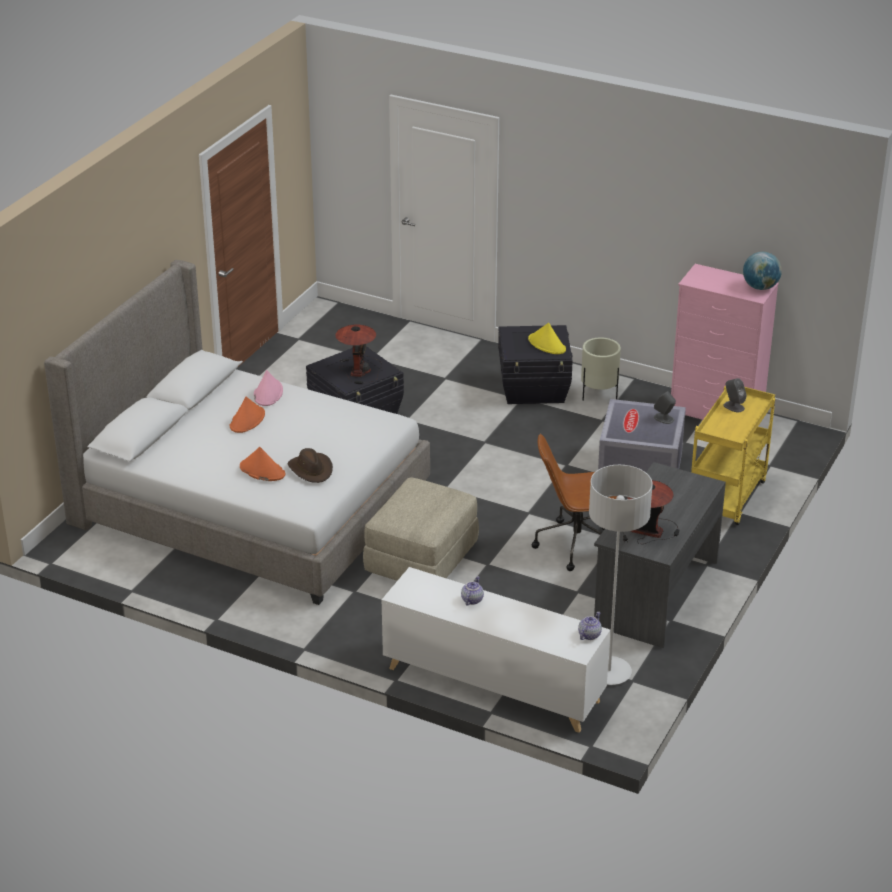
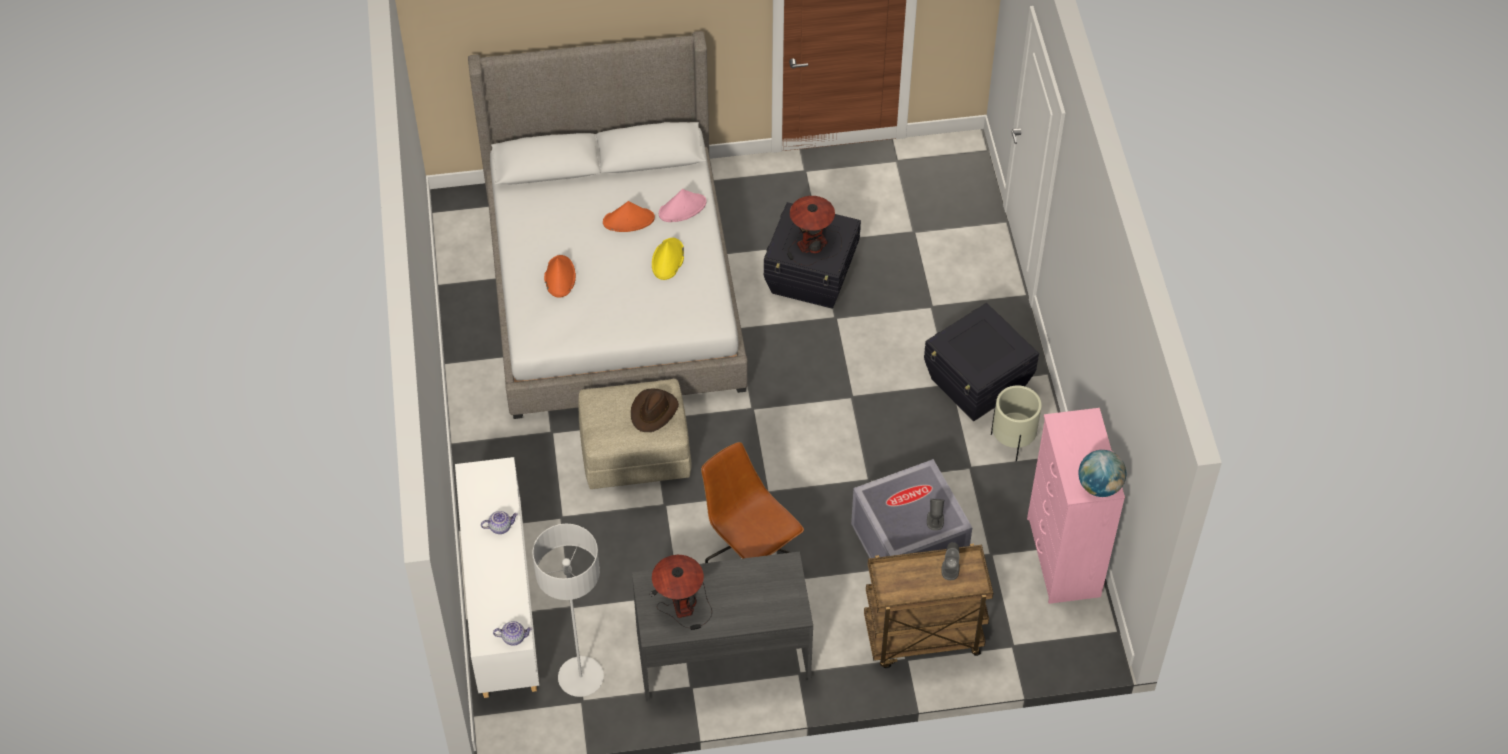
camera: 55 degrees right, 20 degrees up
(311, 469) = (589, 308): brown hat -> brown hat (654, 411)
(547, 344) = (986, 358): yellow hat -> yellow hat (668, 260)
(727, 499) = (922, 638): yellow cart -> brown cart

